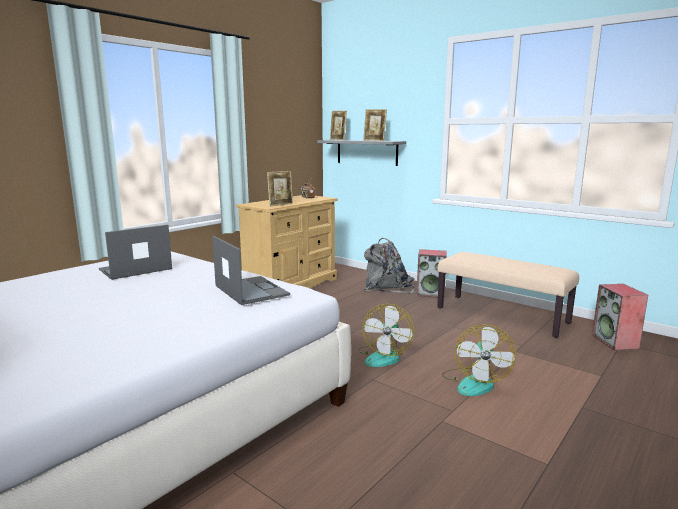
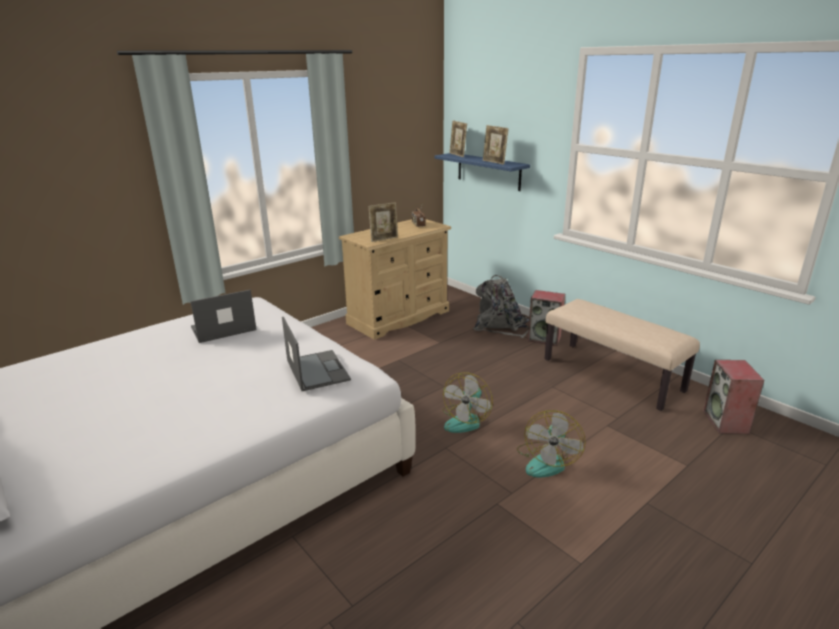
camera: 10 degrees right, 10 degrees up
(366, 152) = (488, 171): grey shelf -> blue shelf

